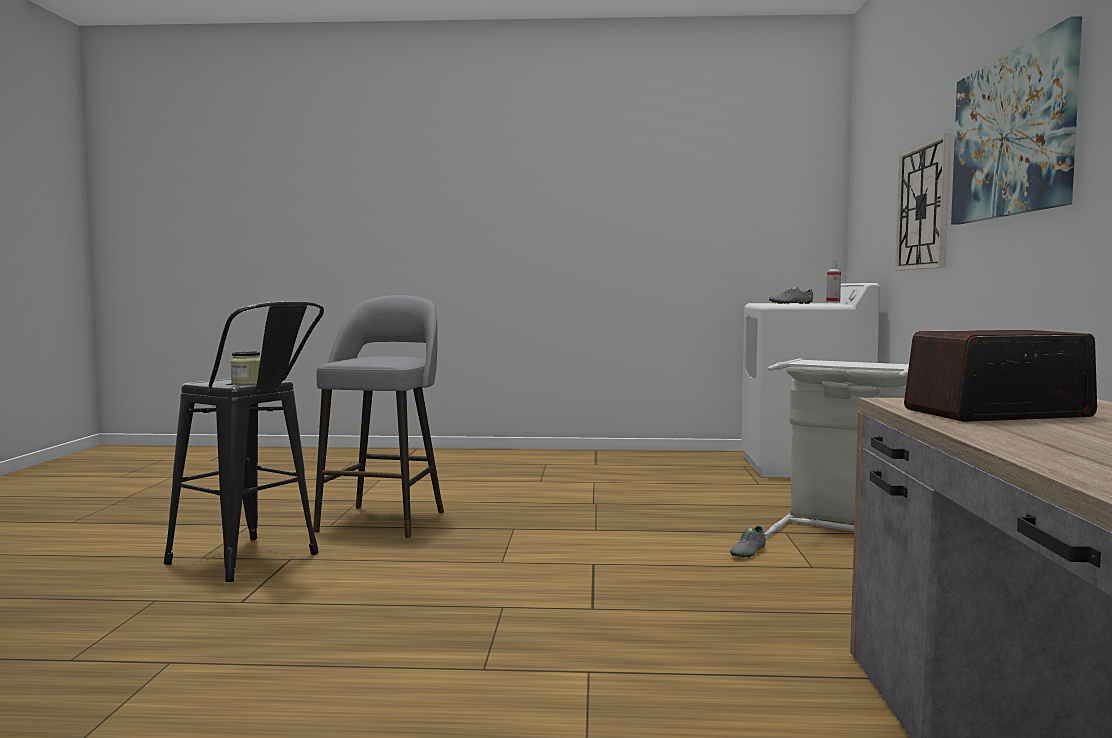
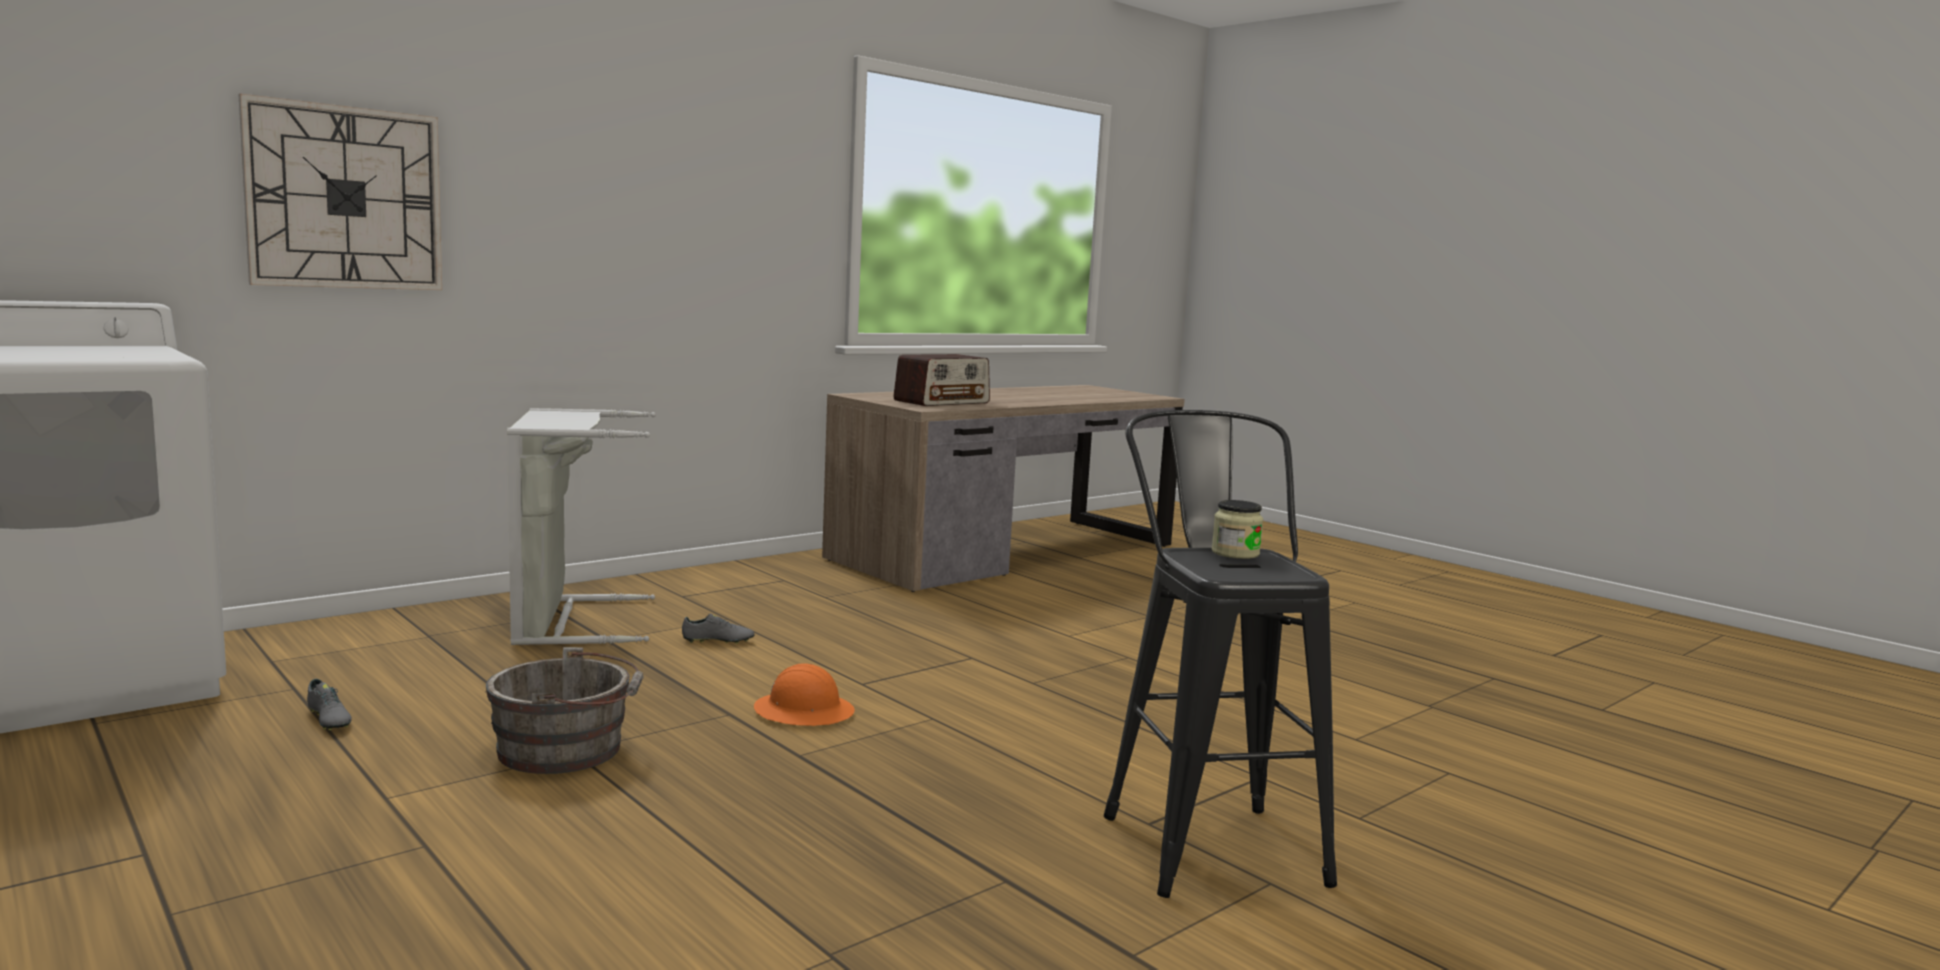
camera: 135 degrees left, 5 degrees up
(383, 520) = (910, 853): grey stool -> none
(570, 541) = (804, 712): none -> orange hard hat
(599, 502) = (568, 750): none -> grey bucket
(790, 304) = (119, 354): grey shoe -> grey shoe (328, 720)
(833, 302) = (93, 343): spray bottle -> none
(996, 413) = (942, 402): radio -> radio turned 75 degrees counterclockwise
(1012, 135) = (596, 166): picture -> none

